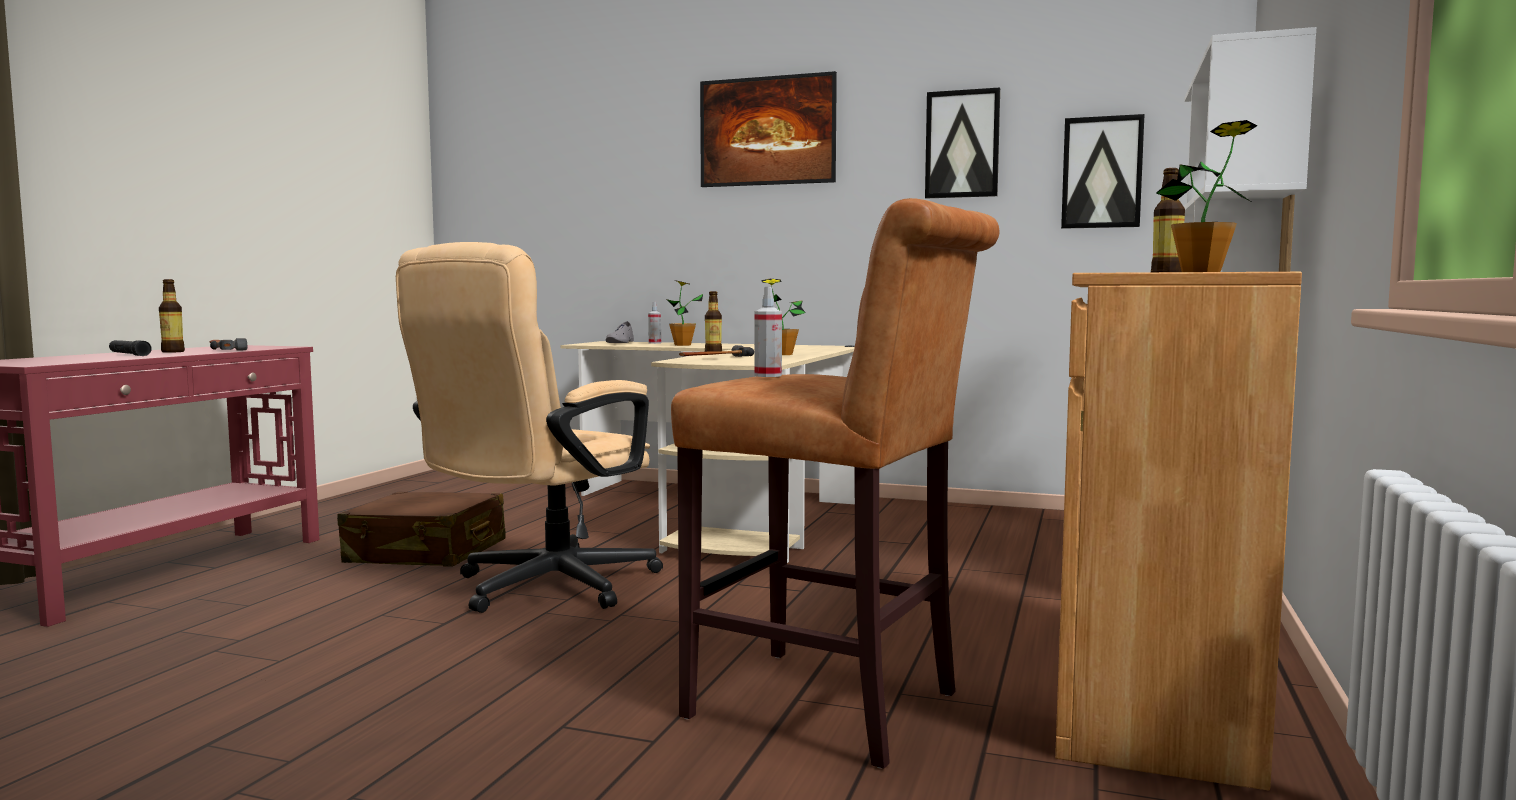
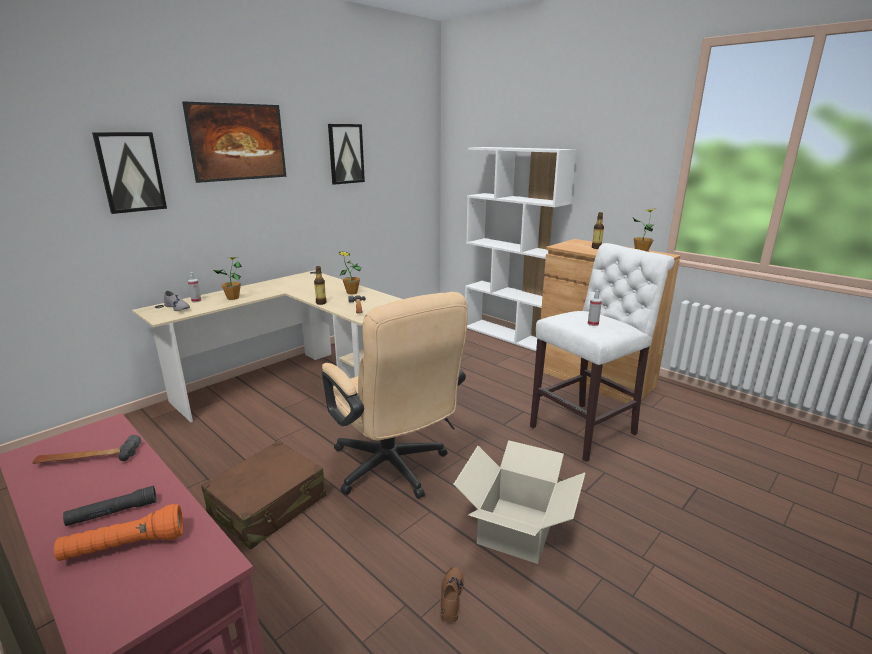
camera: 65 degrees left, 15 degrees up
(75, 358) = (125, 547): none -> orange flashlight
(173, 352) = (98, 487): bottle -> none
(251, 660) = (451, 597): none -> brown shoe
(415, 681) = (517, 529): none -> cardboard box
(835, 709) = (587, 429): brown stool -> white stool
(1102, 172) = (399, 168): picture -> picture (130, 172)

